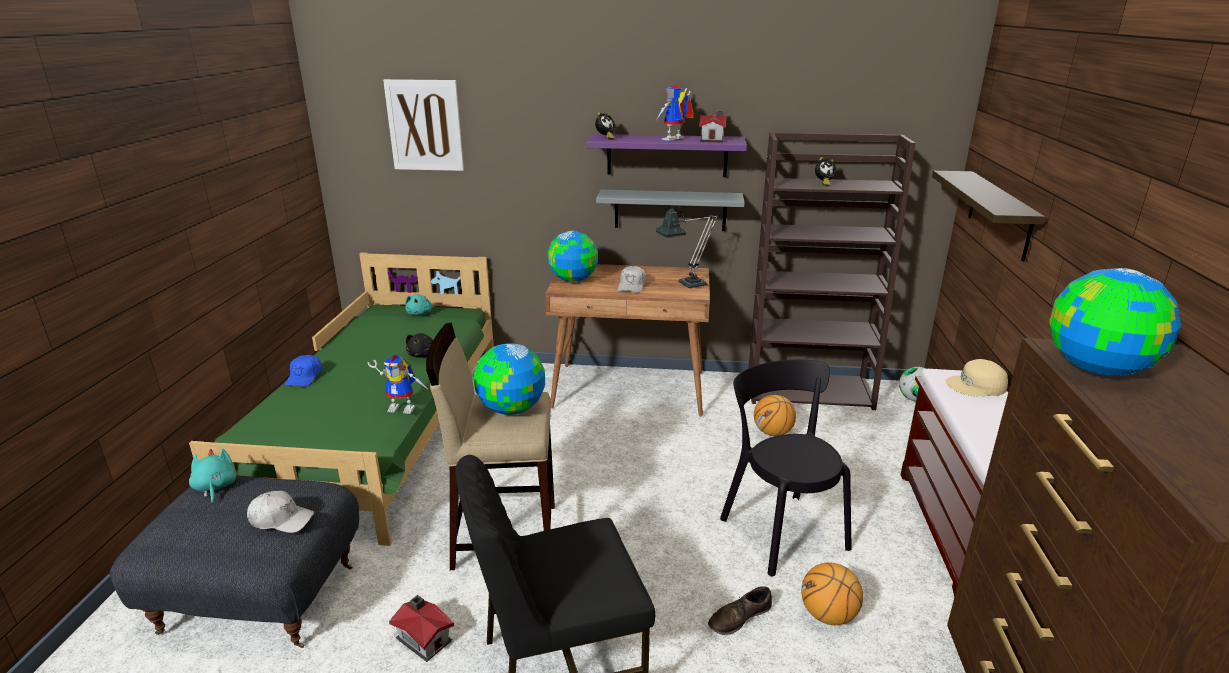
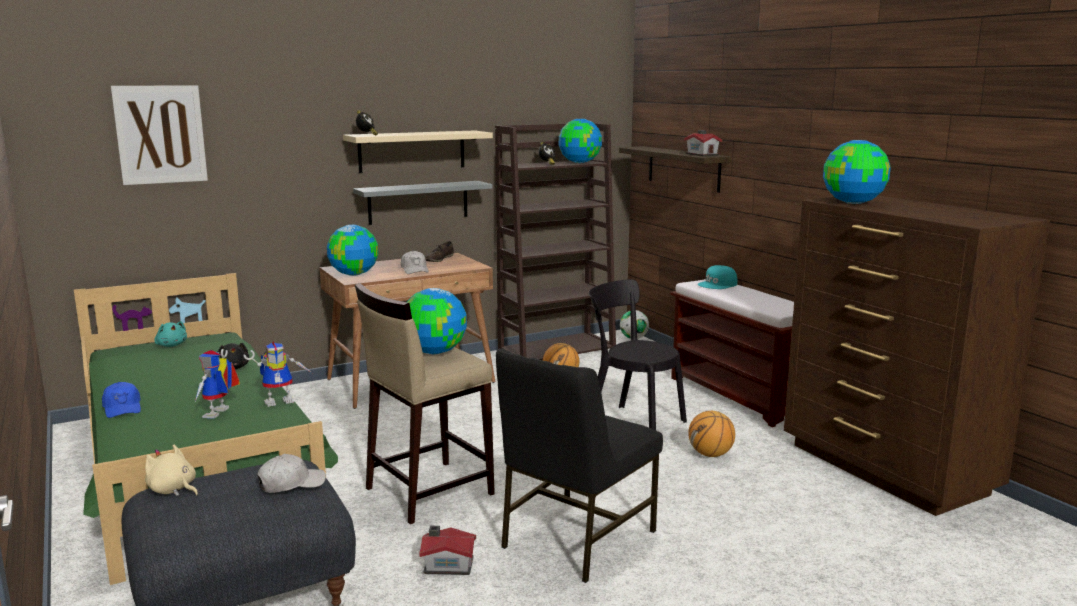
camera: 35 degrees left, 10 degrees down
(215, 487) = (173, 490): turquoise plush toy -> beige plush toy
(667, 155) = (412, 151): purple shelf -> beige shelf
(674, 140) = (427, 133): toy robot -> toy robot (219, 414)
(686, 285) = (459, 263): table lamp -> none
(713, 139) = (457, 131): toy house -> toy house (702, 154)
(739, 617) = (660, 474): brown shoe -> brown shoe (438, 259)
(869, 185) = (580, 162): none -> globe
(976, 386) = (718, 284): beige cap -> turquoise cap

